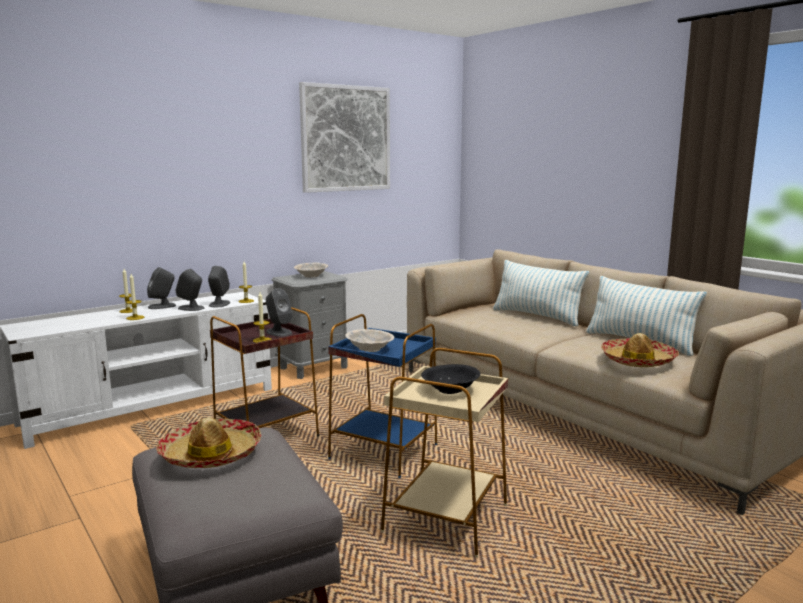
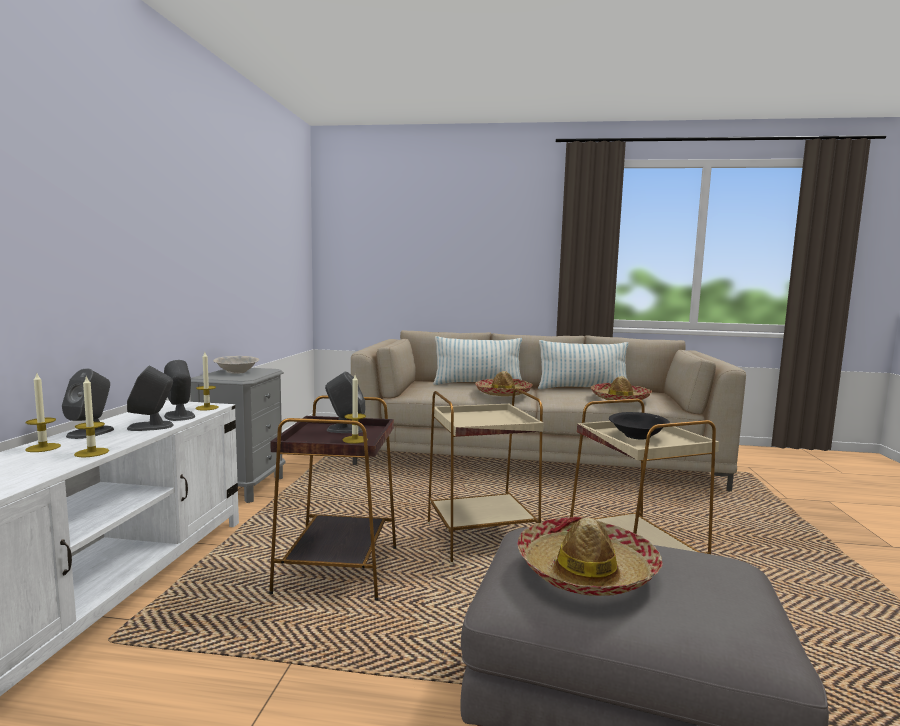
camera: 45 degrees left, 5 degrees down
(346, 138) = (242, 209): picture -> none
(369, 349) = (481, 424): beige bowl -> none
(383, 452) = (479, 538): blue side table -> beige side table
(528, 329) = (503, 393): none -> hat

